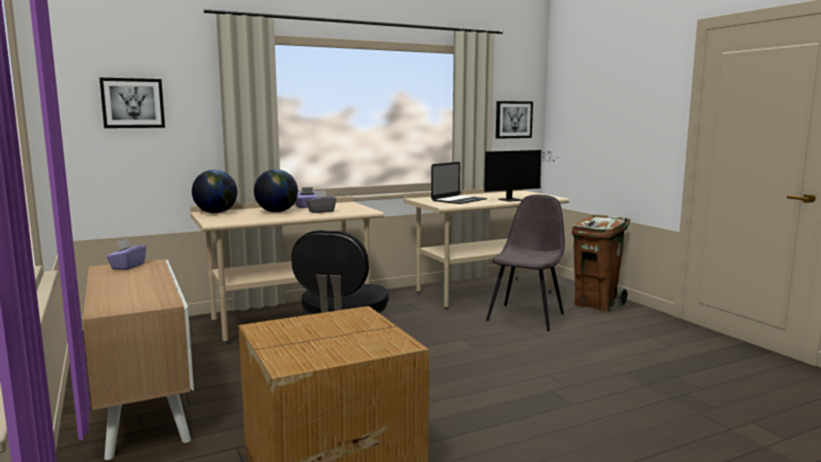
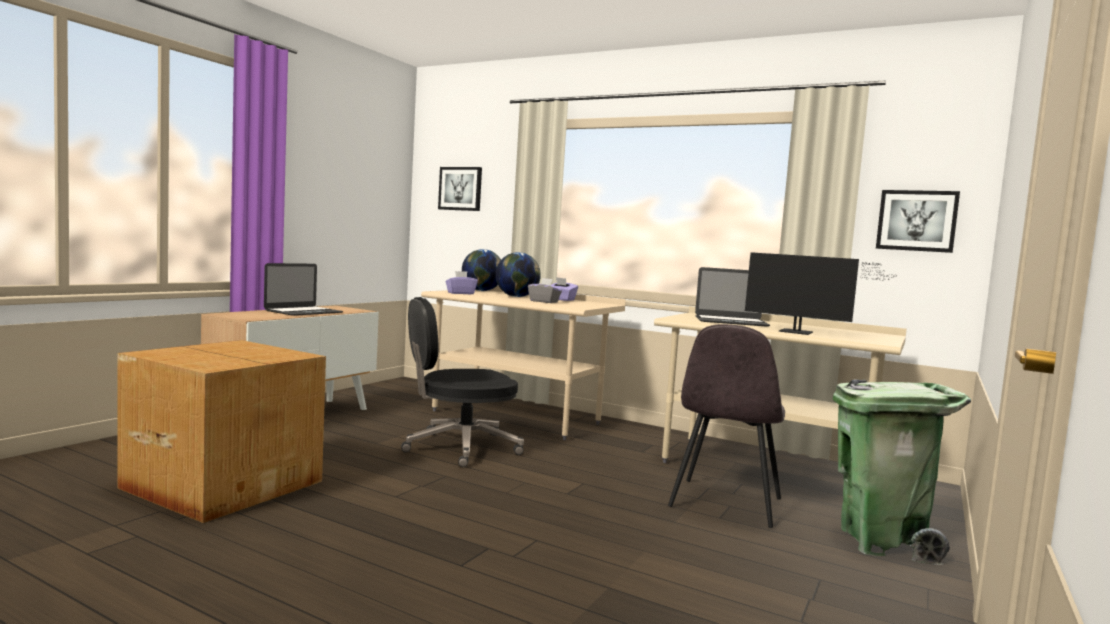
camera: 55 degrees right, 5 degrees down
(127, 266) = (343, 308): purple tissue box -> purple tissue box (460, 293)
(132, 281) = (304, 311): none -> laptop
(526, 317) = (725, 504): grey chair -> grey chair turned 120 degrees clockwise
(596, 304) = (882, 542): brown trash can -> green trash can

